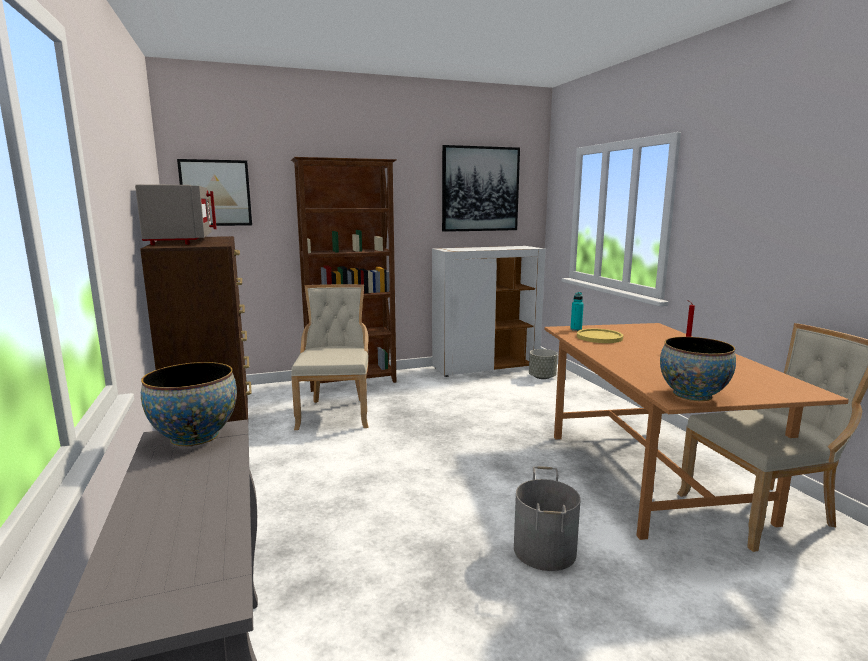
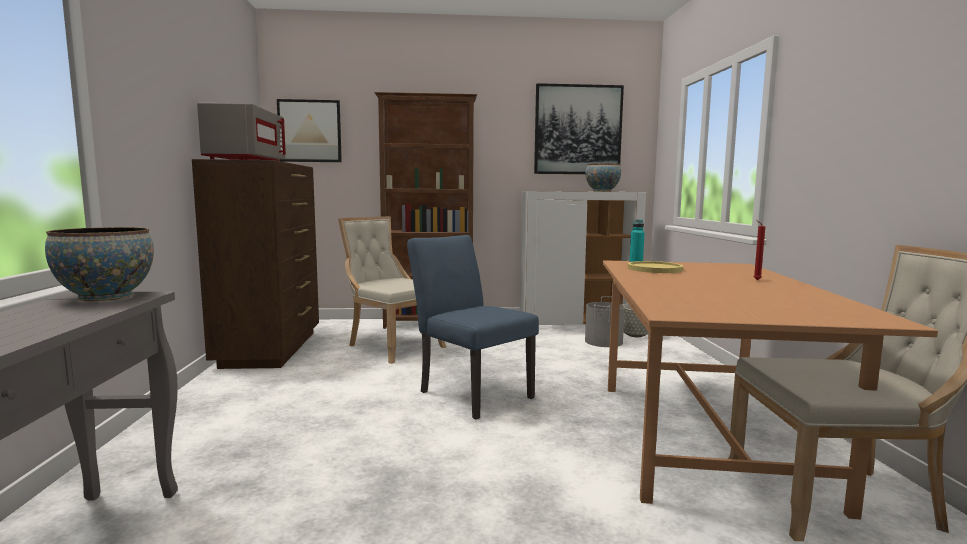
camera: 15 degrees right, 5 degrees down
(336, 412) = (392, 346): beige chair -> beige chair turned 60 degrees counterclockwise
(444, 455) = (470, 392): none -> blue chair
(545, 550) = (513, 495): grey bucket -> grey bucket (604, 342)
(692, 395) = (701, 312): bowl -> bowl (602, 191)

